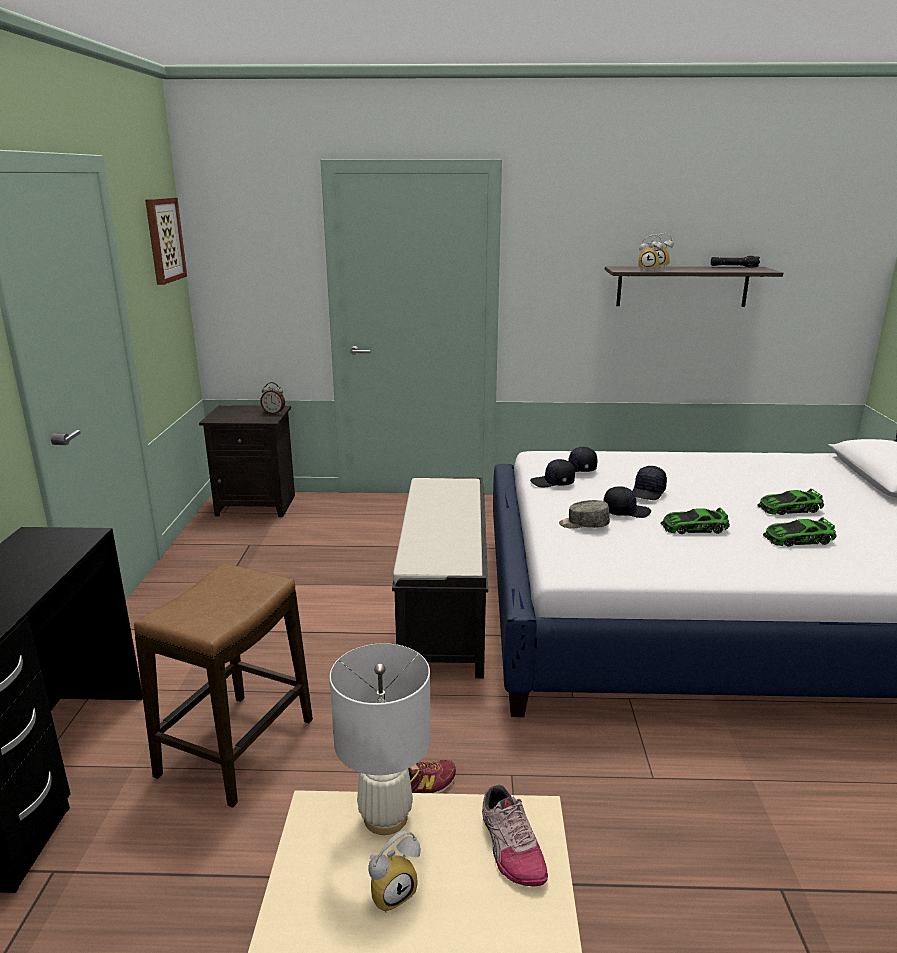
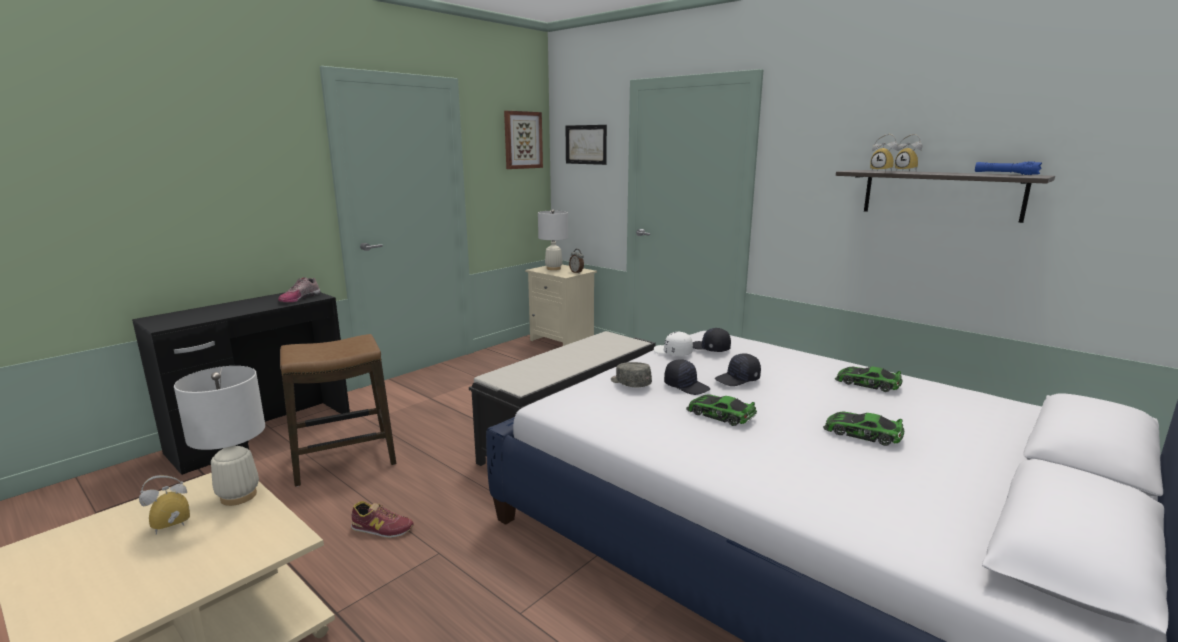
camera: 40 degrees right, 5 degrees down
(233, 413) = (553, 268): none -> white table lamp
(252, 242) = (586, 144): none -> picture
(257, 505) = (563, 341): black nightstand -> beige nightstand
(392, 891) = (171, 528): alarm clock -> alarm clock turned 135 degrees clockwise
(510, 847) = (247, 546): shoe -> shoe (299, 298)
(553, 483) = (672, 352): black cap -> white cap
(734, 267) = (1005, 174): black flashlight -> blue flashlight
(798, 539) = (807, 457): toy car -> toy car (867, 383)

